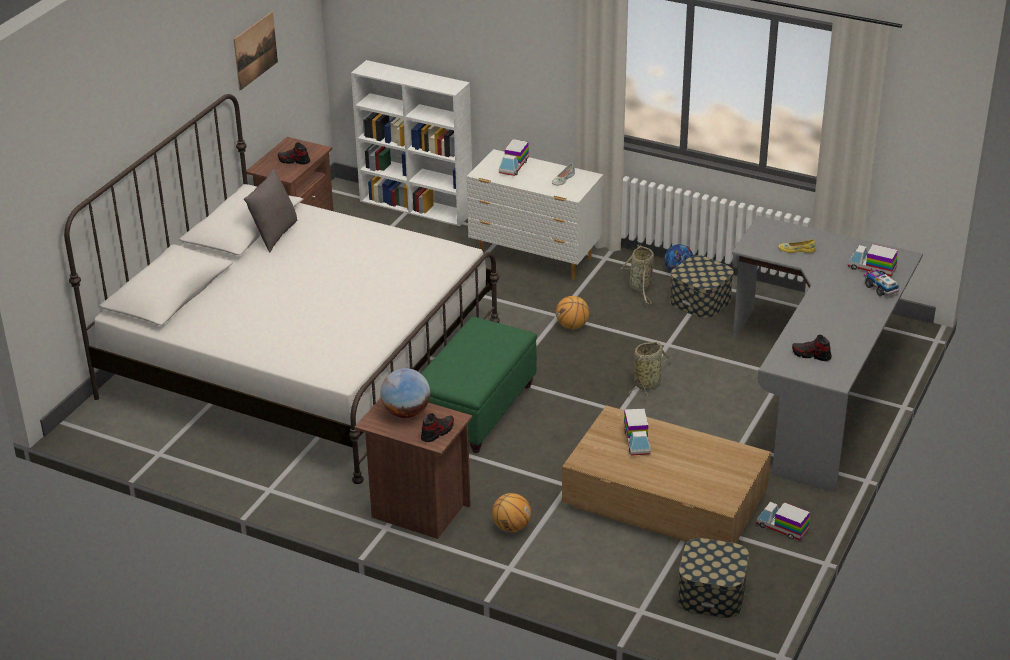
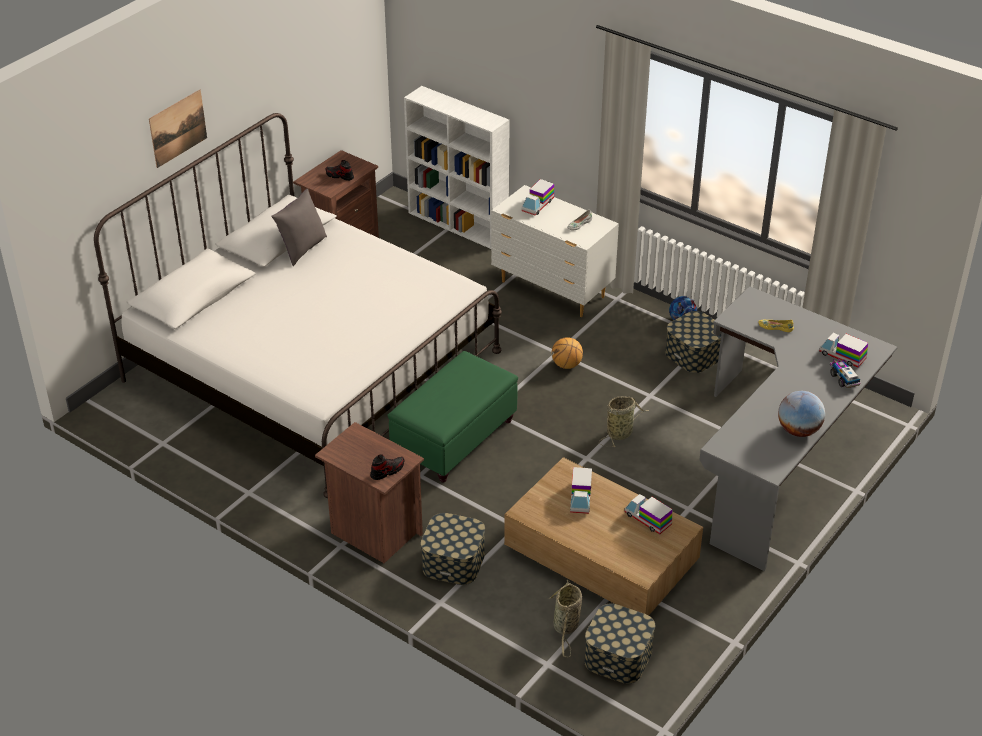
camera: 10 degrees right, 5 degrees up
(255, 50) = (310, 72): picture -> picture (178, 128)
(406, 412) = (365, 447): globe -> globe (798, 430)
(511, 527) = (453, 561): basketball -> storage box
(640, 288) = (641, 334): basket -> basket (566, 627)
(782, 528) = (703, 599): toy truck -> toy truck (647, 519)
(811, 355) = (755, 441): shoe -> none

